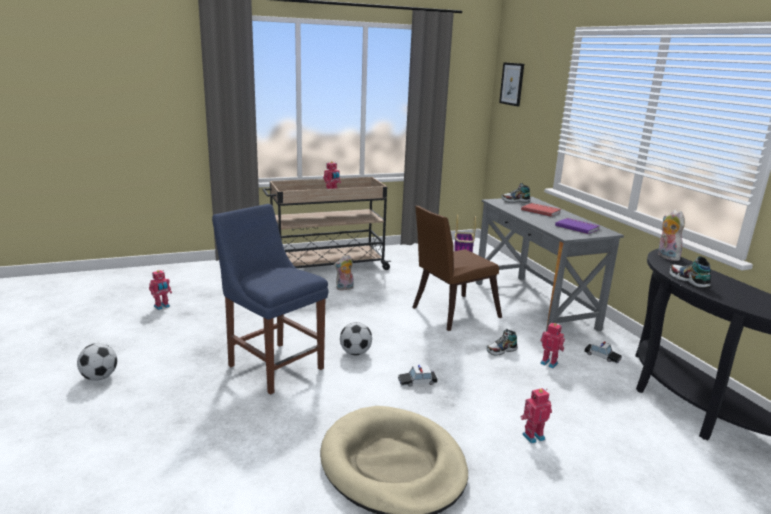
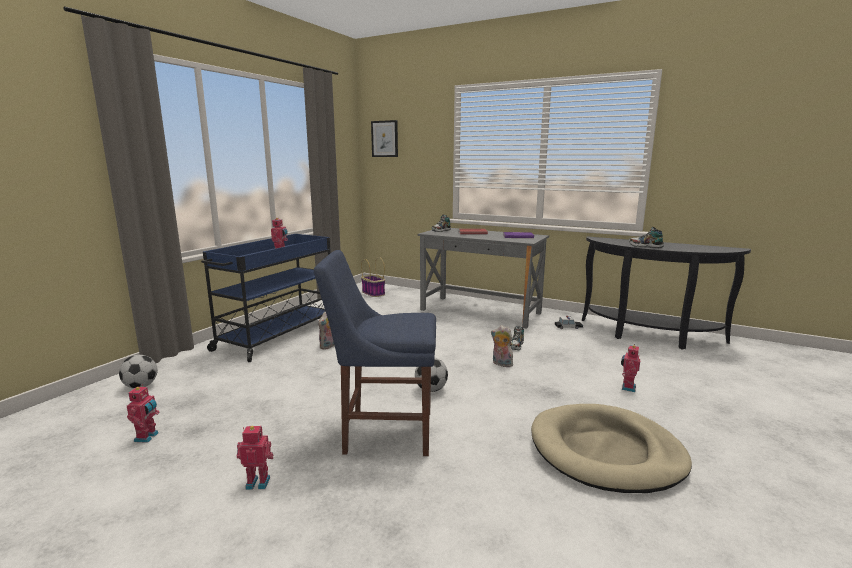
camera: 40 degrees left, 5 degrees down
(99, 377) = (202, 552): football -> football (141, 386)
(326, 267) = (278, 335): beige cart -> blue cart
(417, 381) = (509, 388): toy car -> none
(450, 313) = (442, 335): brown chair -> none
(549, 363) = (553, 342): toy robot -> toy robot (258, 482)
(666, 256) = (602, 239): plush toy -> plush toy (501, 364)

